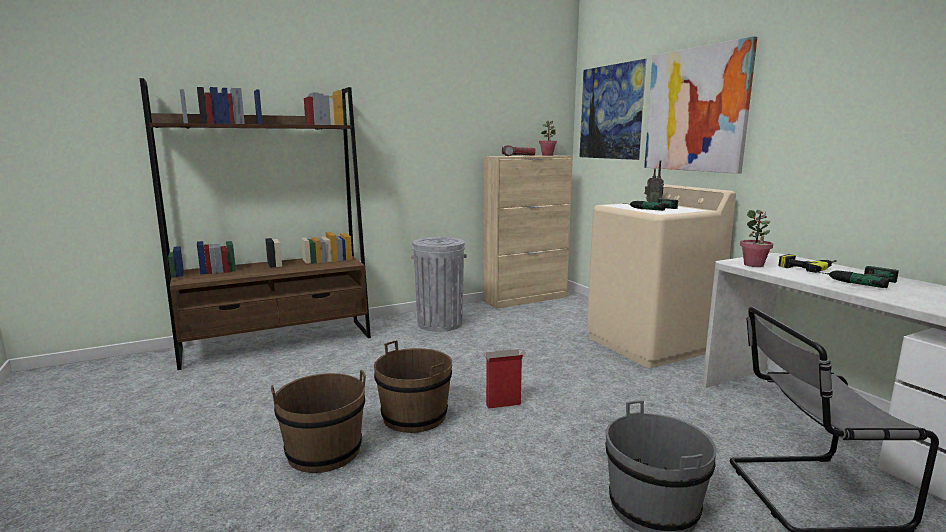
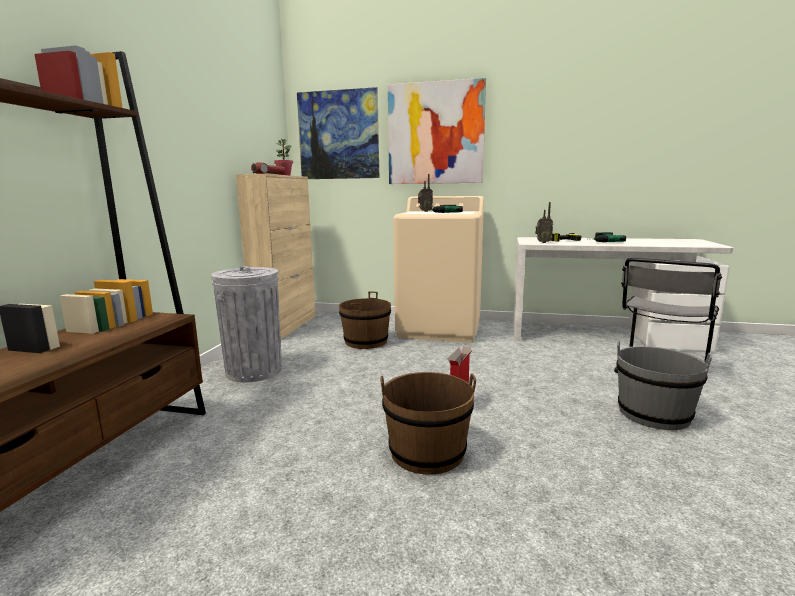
camera: 50 degrees left, 0 degrees up
(324, 451) = (436, 536): brown bucket -> brown bucket (365, 341)
(754, 265) = (543, 242): potted plant -> radio

